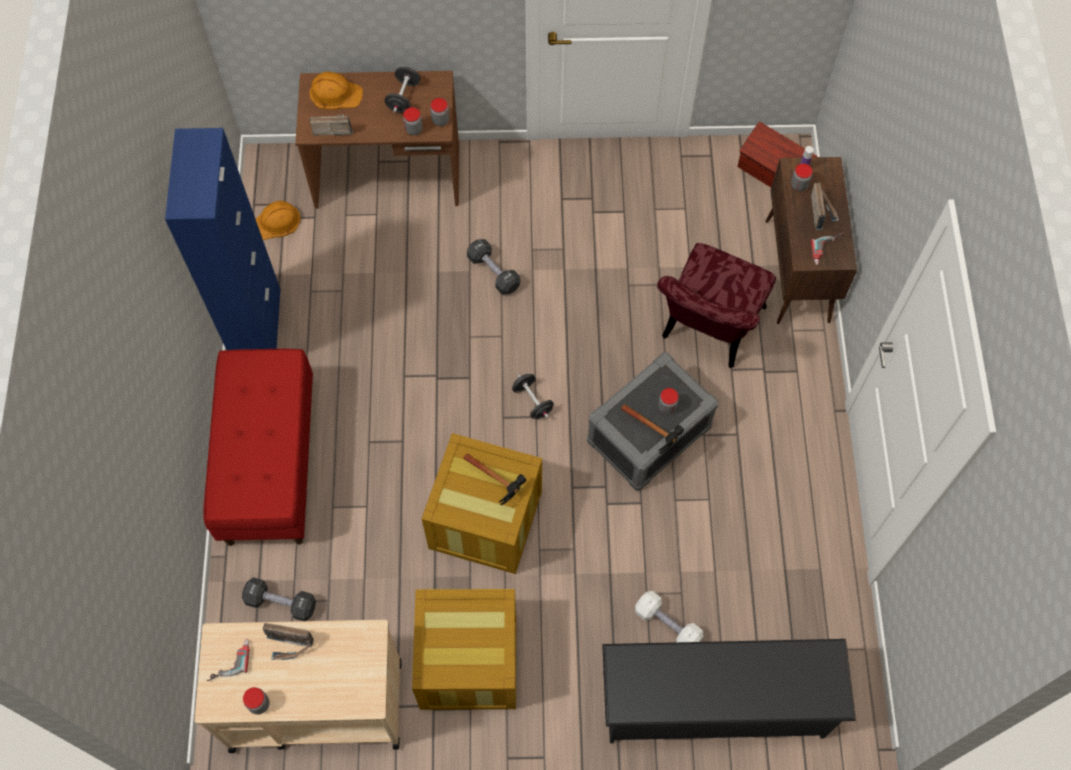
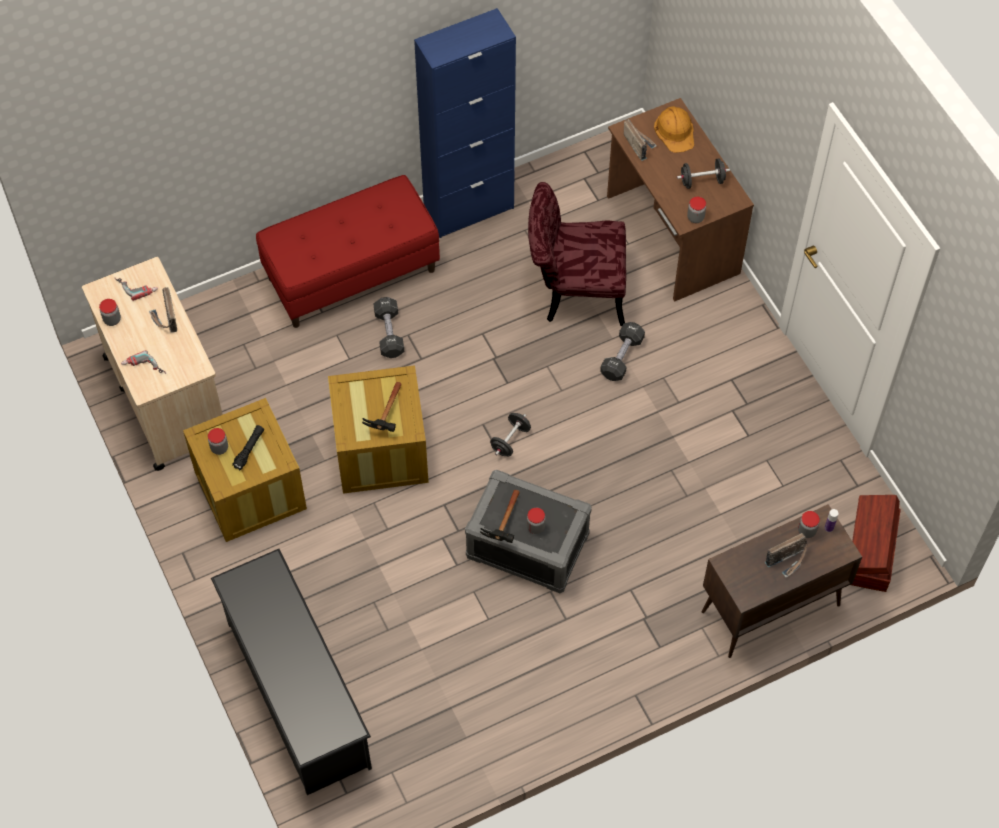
camera: 65 degrees right, 5 degrees down
(276, 222) = (577, 175): orange hard hat -> none
(281, 603) = (238, 336): black dumbbell -> black dumbbell (389, 333)
(414, 129) = (674, 202): jar -> jar (219, 448)
(468, 630) = (249, 449): none -> black flashlight
(667, 625) = (352, 629): white dumbbell -> none
(708, 331) = (660, 555): red chair -> red chair (574, 291)
(828, 250) = (747, 580): power drill -> power drill (143, 369)

